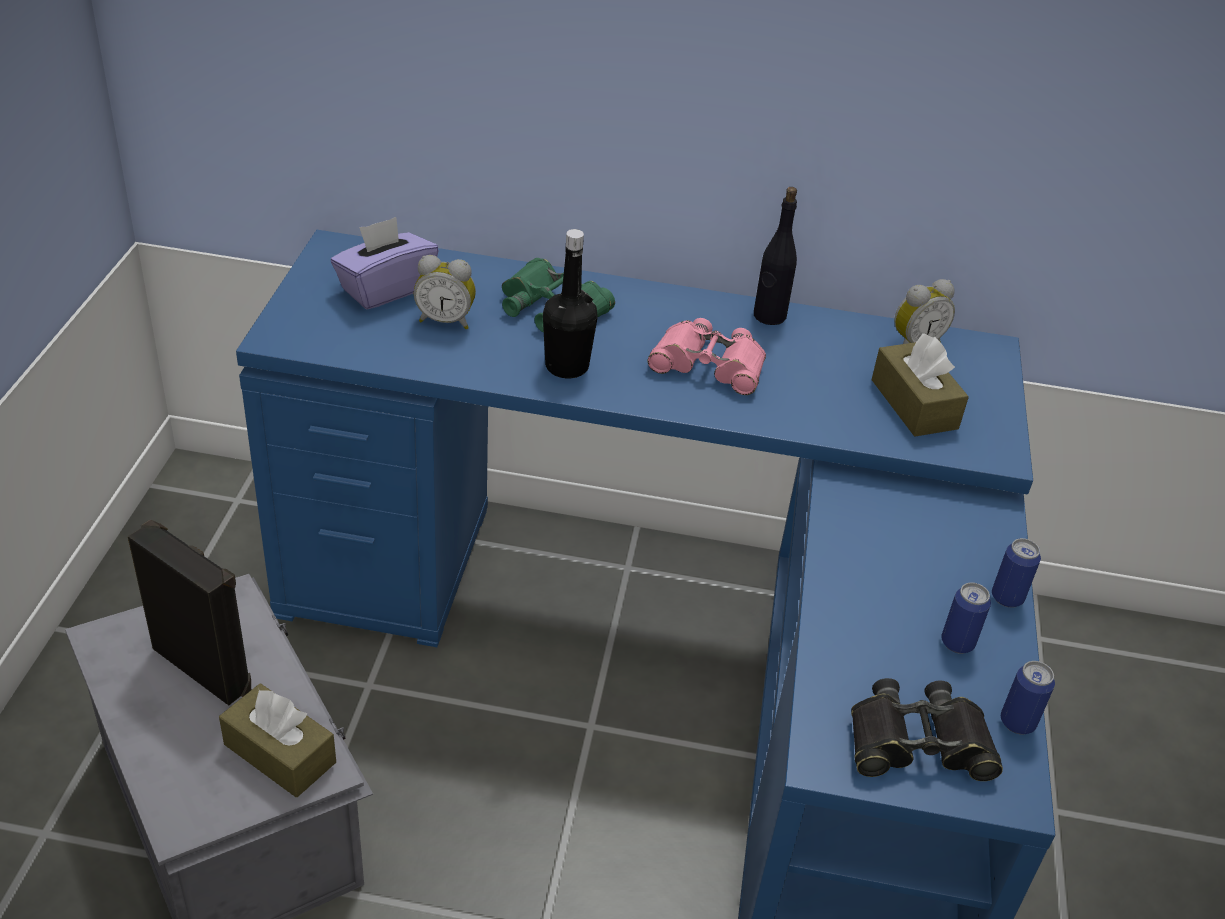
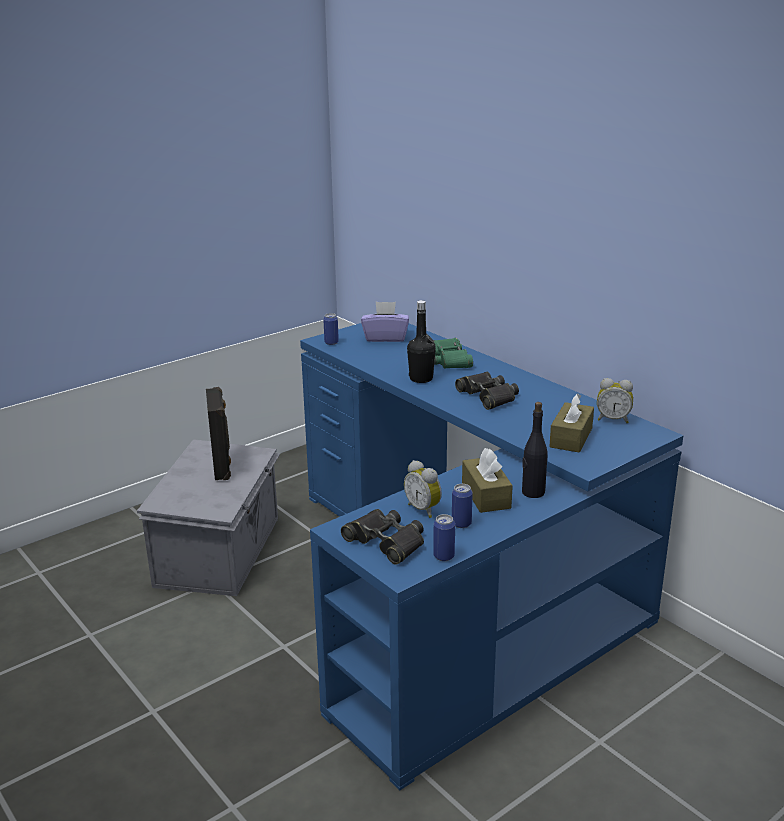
camera: 45 degrees right, 15 degrees down
(280, 753) = (213, 500): brown tissue box -> brown tissue box (486, 495)
(446, 320) = (394, 352): alarm clock -> alarm clock (424, 509)
(709, 365) = (488, 396): pink binoculars -> black binoculars
(769, 316) = (549, 390): black bottle -> black bottle (532, 492)
(1007, 597) = (514, 521): can -> can (331, 343)

